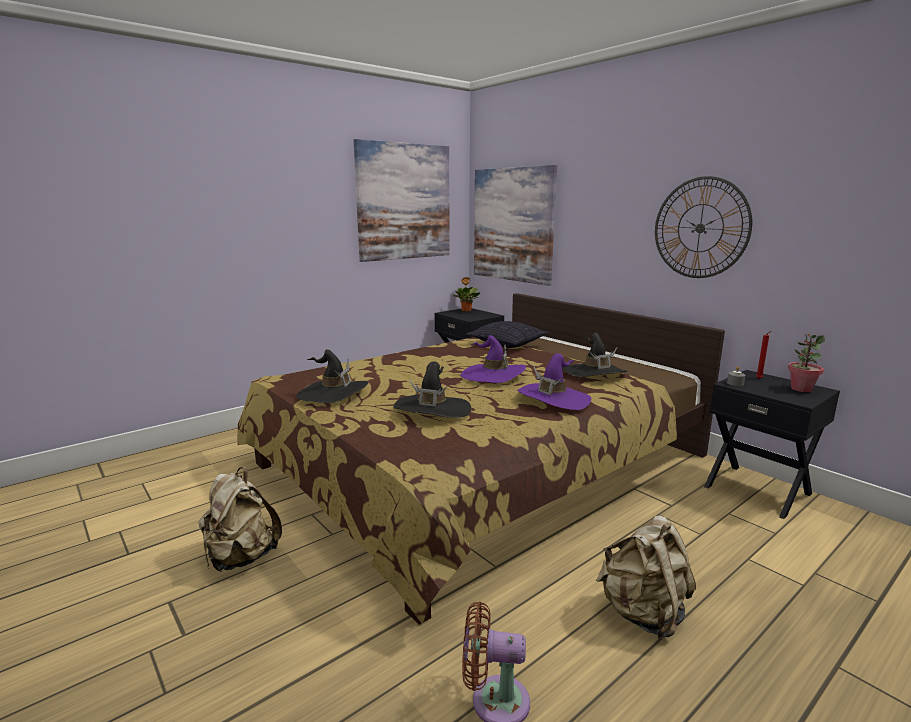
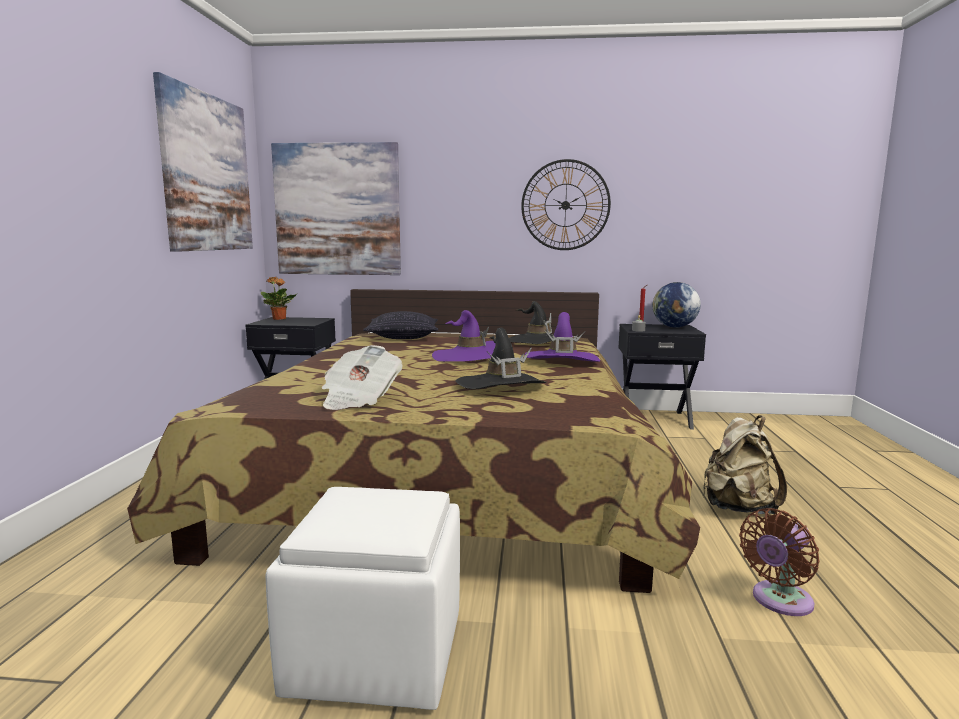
camera: 45 degrees left, 5 degrees down
(241, 558) = (378, 652): beige backpack -> white ottoman
(333, 394) = (359, 399): black hat -> newspaper
(801, 389) = (674, 327): potted plant -> globe

